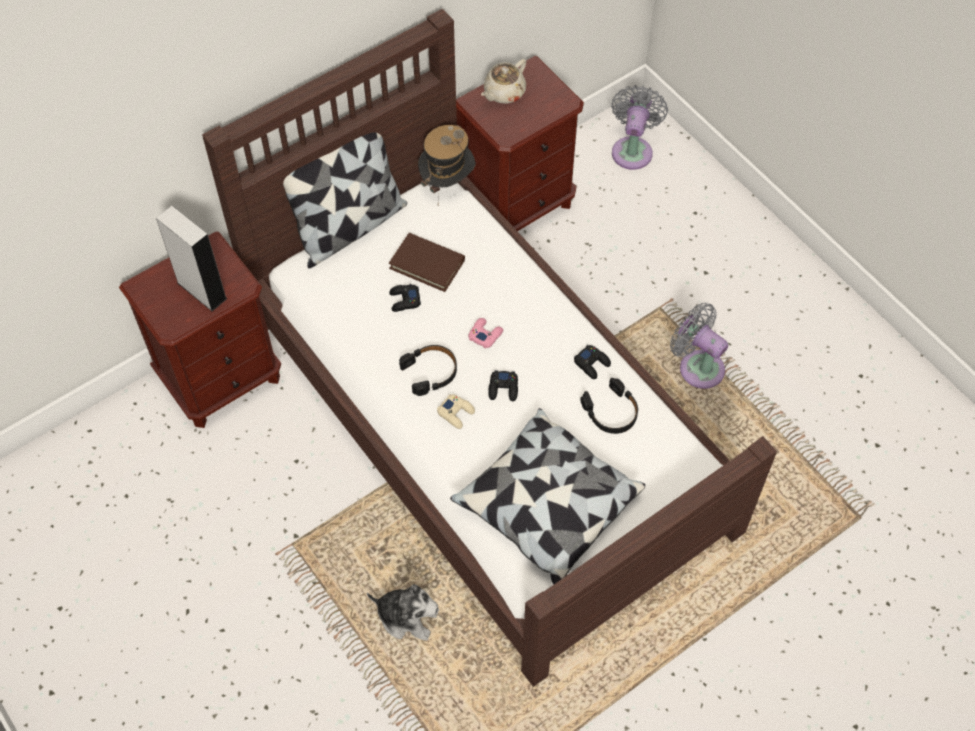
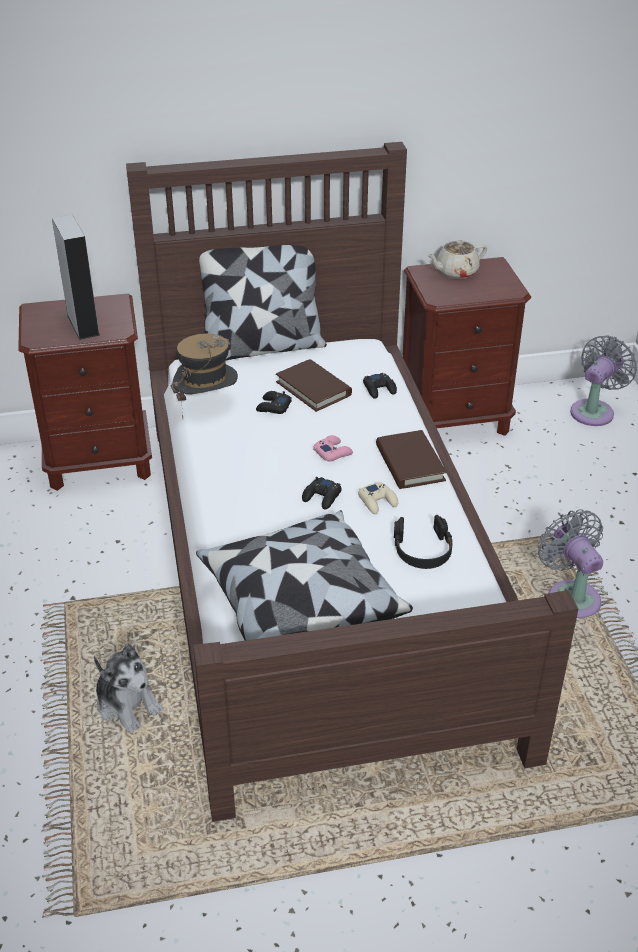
camera: 25 degrees right, 20 degrees down
(430, 372) = (259, 464): black headphones -> none
(447, 184) = (373, 342): hat -> hat (207, 406)
(456, 413) = (261, 501): beige game controller -> beige game controller (378, 501)
(555, 322) = (410, 463): none -> brown book
(592, 364) = (427, 505): black game controller -> black game controller (379, 389)

